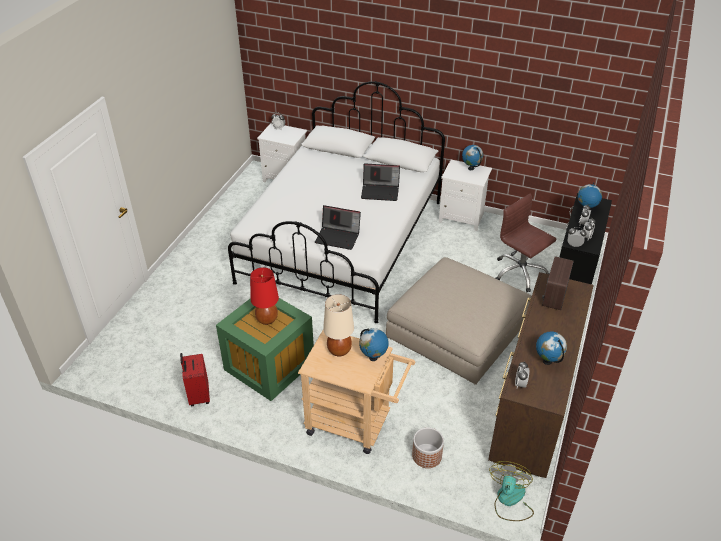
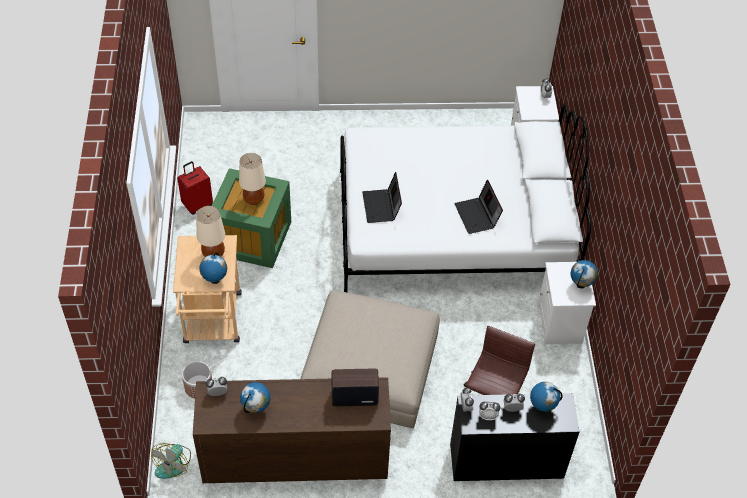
camera: 65 degrees right, 10 degrees up
(266, 319) = (254, 199): red table lamp -> beige table lamp
(509, 501) = (173, 463): fan -> fan turned 120 degrees clockwise

